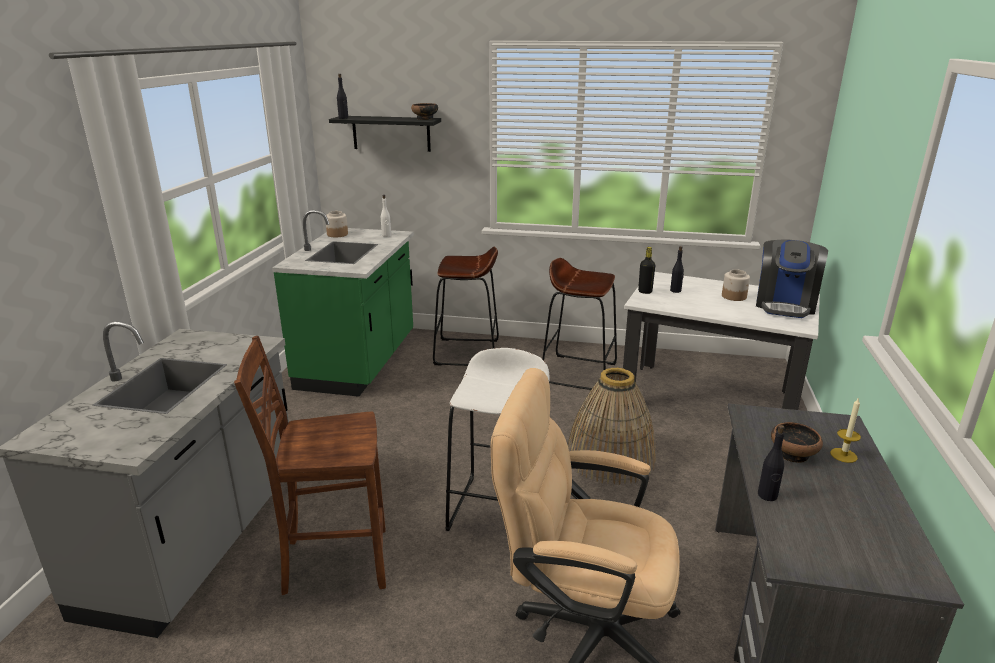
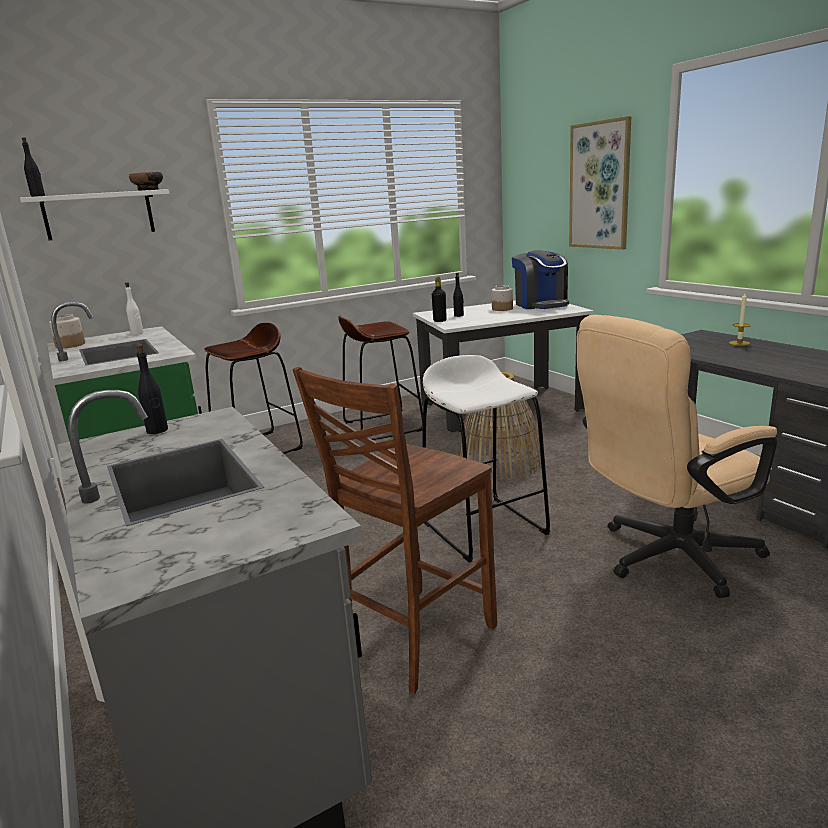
camera: 40 degrees left, 5 degrees down
(391, 133) = (99, 215): black shelf -> white shelf
(767, 495) = (758, 367): black bottle -> black bottle (157, 430)
(793, 454) = (720, 351): bowl -> none
(875, 186) = (600, 186): none -> picture

